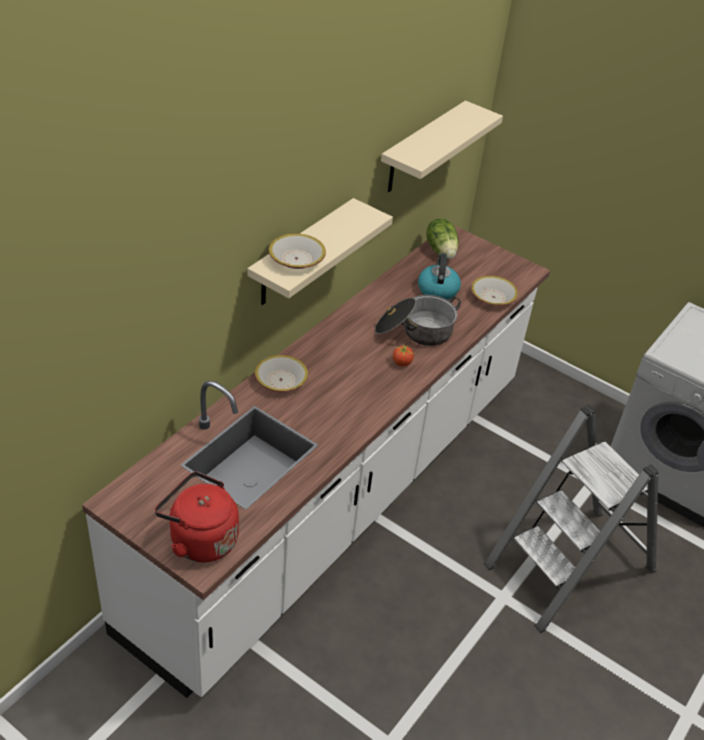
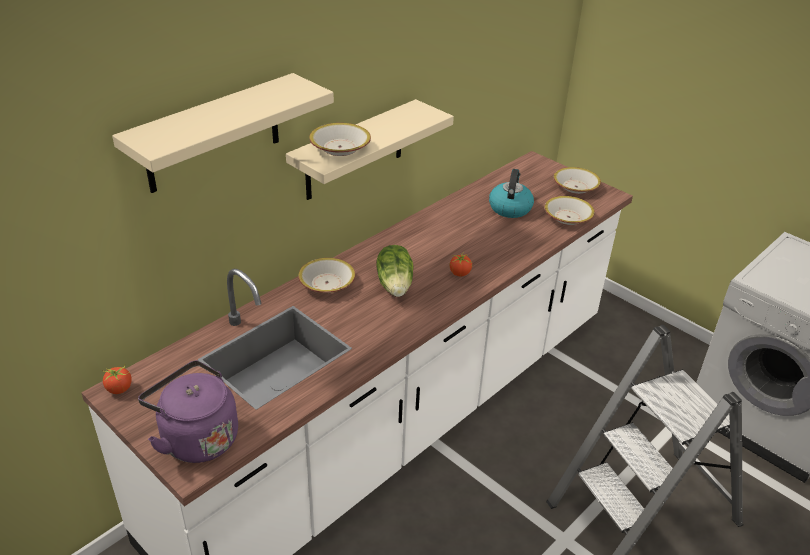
camera: 10 degrees right, 5 degrees down
(116, 498) = (119, 389): none -> tomato
(200, 539) = (196, 437): red kettle -> purple kettle
(415, 331) = (479, 244): cooking pot -> none
(422, 148) = (497, 60): beige shelf -> beige shelf (213, 134)
(442, 250) = (520, 173): lettuce -> lettuce (395, 285)
(496, 263) = (576, 187): none -> bowl

